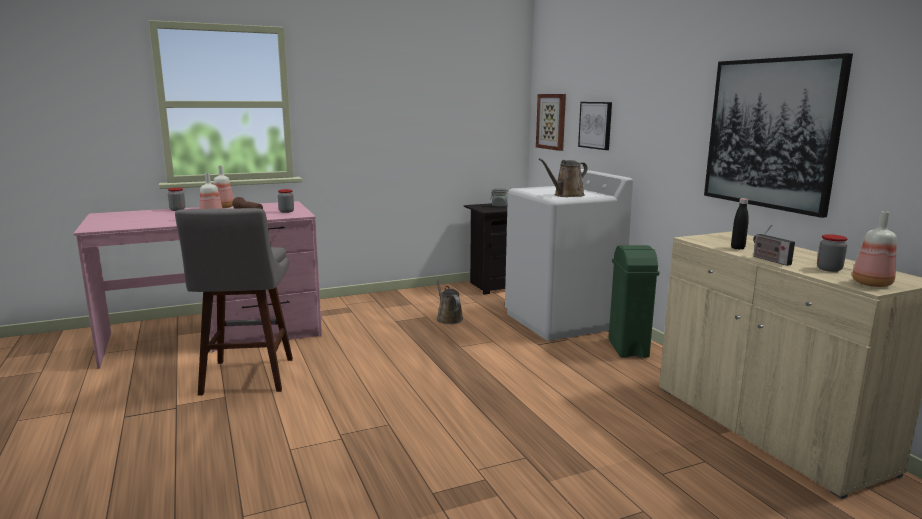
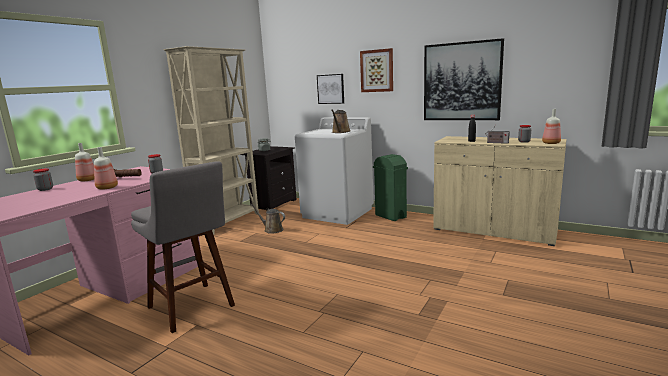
camera: 35 degrees left, 0 degrees up
(419, 294) = (228, 222): none -> beige bookcase
(552, 121) = (289, 90): picture -> picture (377, 71)

